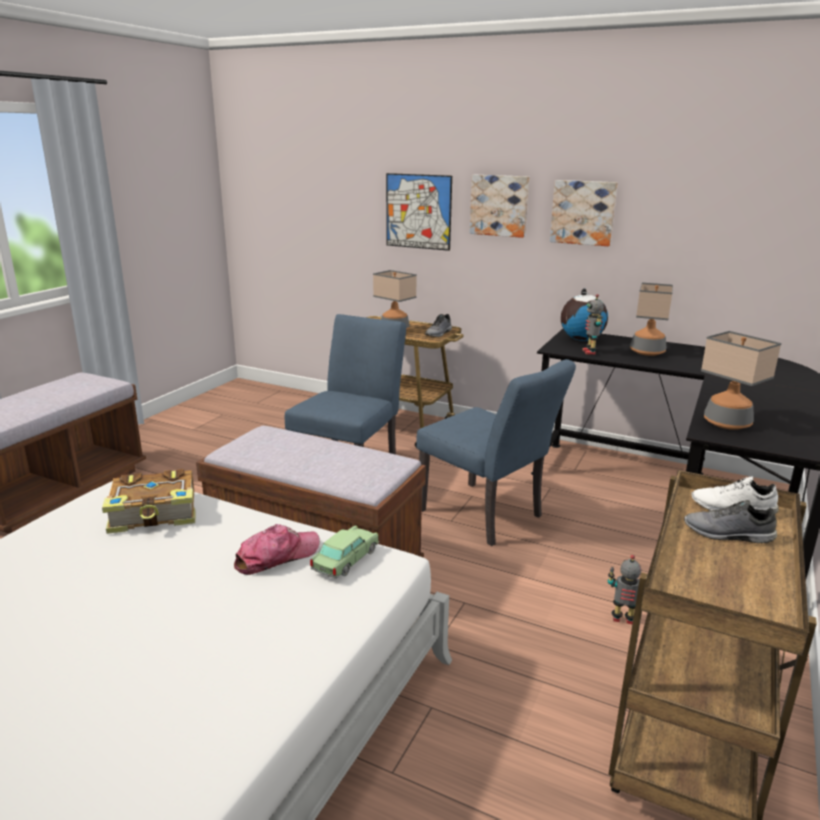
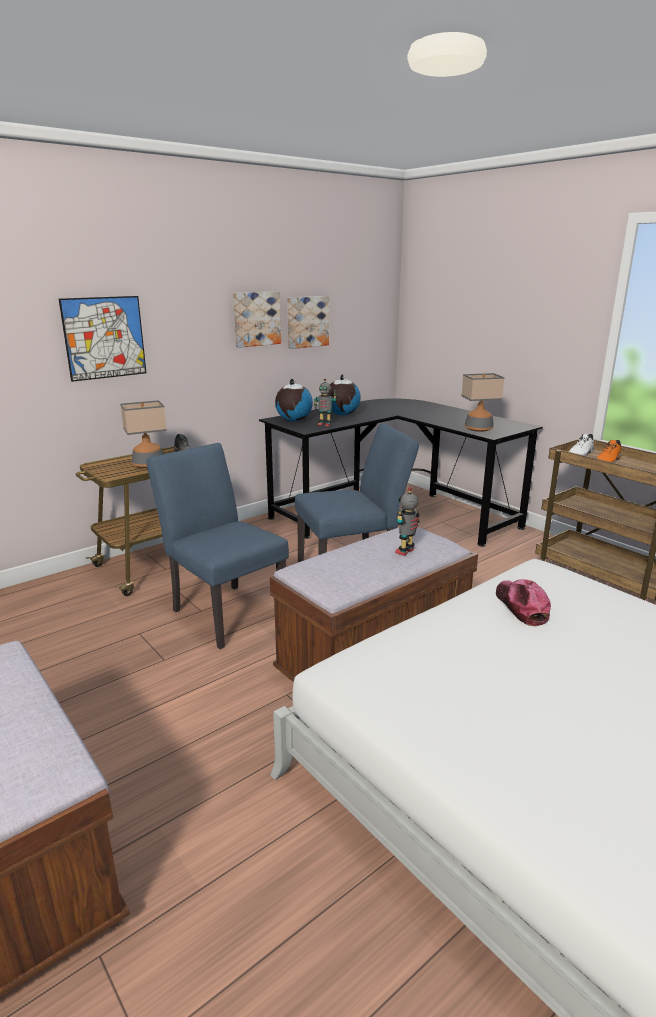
camera: 65 degrees left, 0 degrees up
(155, 513) = (417, 657): book -> none
(345, 560) = (535, 582): toy car -> none
(499, 205) = (188, 321): picture -> picture (307, 321)
(623, 620) = (499, 564): toy robot -> toy robot (406, 552)
(647, 352) = (341, 415): table lamp -> globe
(728, 535) = (608, 461): grey shoe -> orange shoe

